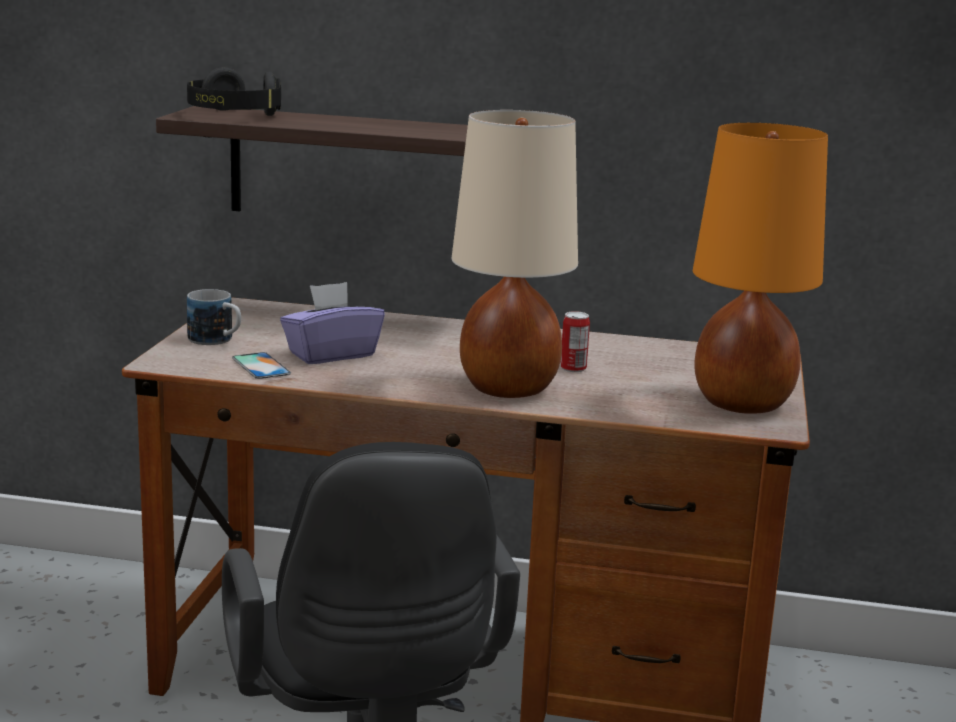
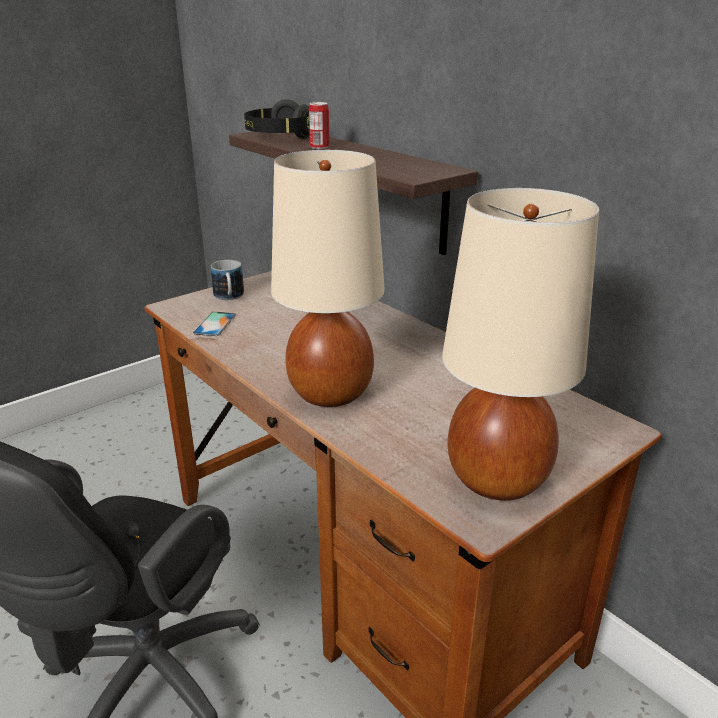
camera: 40 degrees right, 10 degrees up
(331, 354) = (272, 326): purple tissue box -> none
(573, 368) = (413, 388): can -> can (319, 147)
(741, 404) = (496, 479): orange table lamp -> beige table lamp

